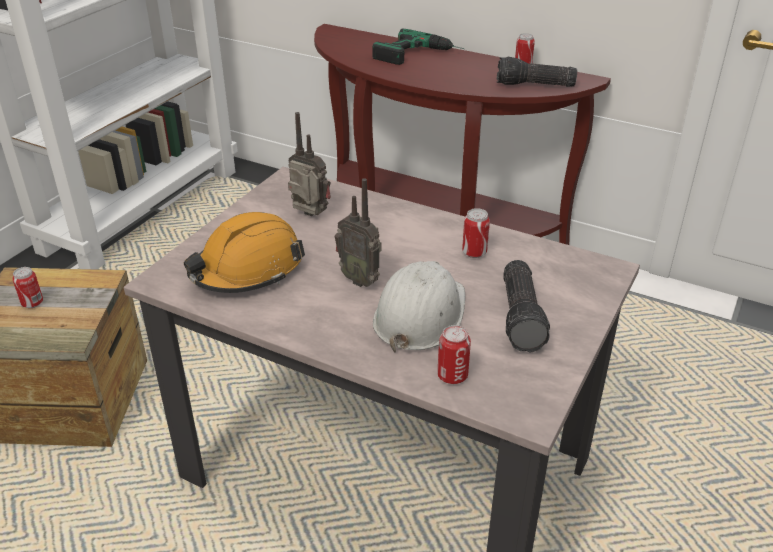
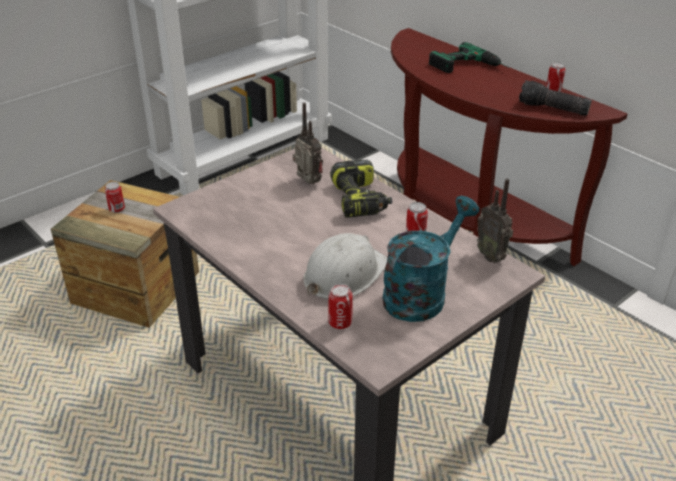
camera: 20 degrees right, 0 degrees up
(247, 269) = (241, 214): orange hard hat -> none
(361, 279) = (317, 239): radio -> radio (491, 256)
(384, 223) = (360, 200): none -> power drill
(523, 317) = (421, 293): flashlight -> turquoise watering can

